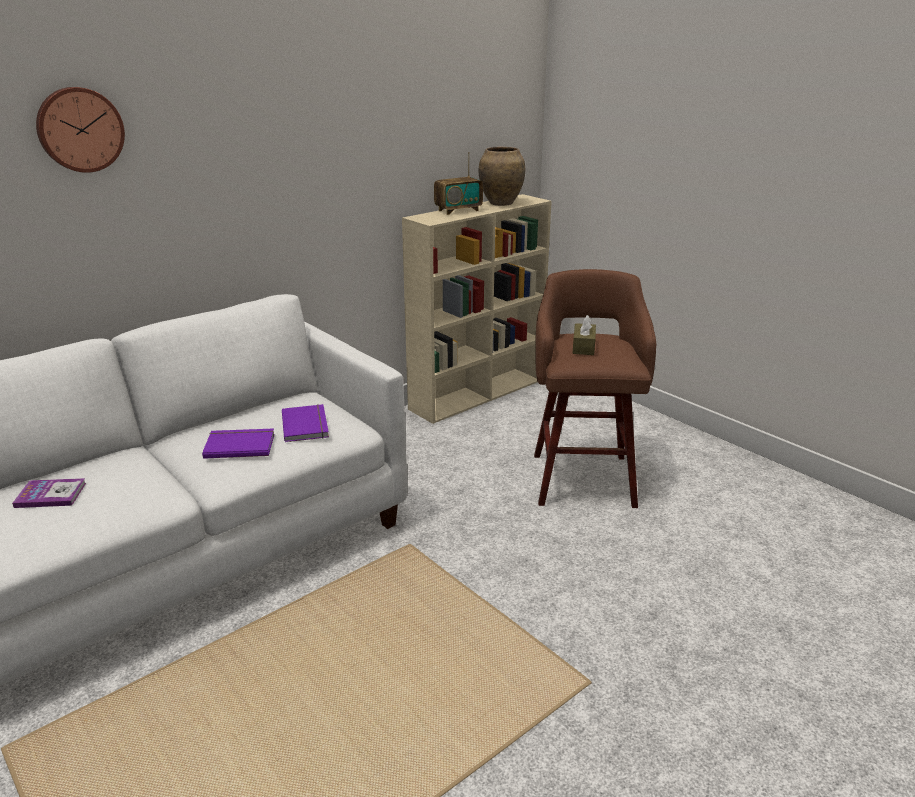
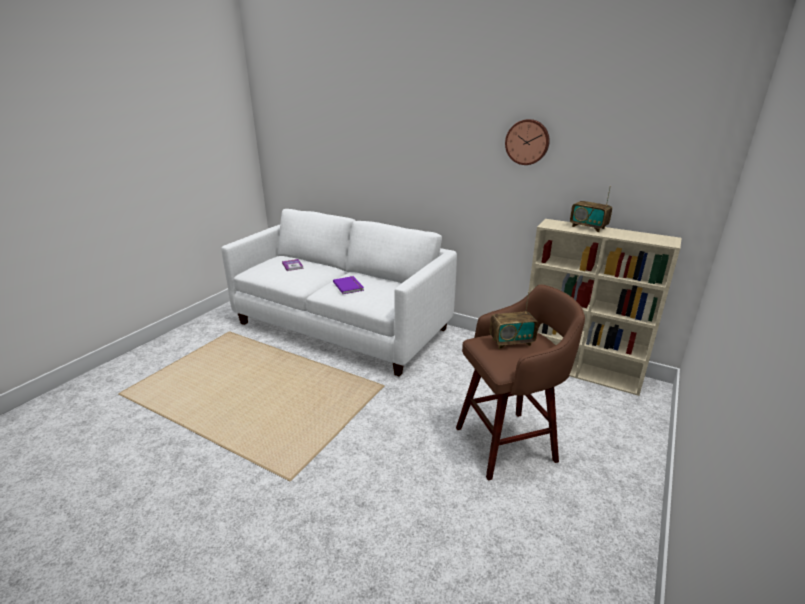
camera: 70 degrees right, 0 degrees up
(80, 129) = (376, 126): wall clock -> wall clock (527, 142)
(307, 425) = (378, 295): purple book -> none
(501, 203) = (634, 235): brown vase -> none
(583, 347) = (511, 342): brown tissue box -> radio

